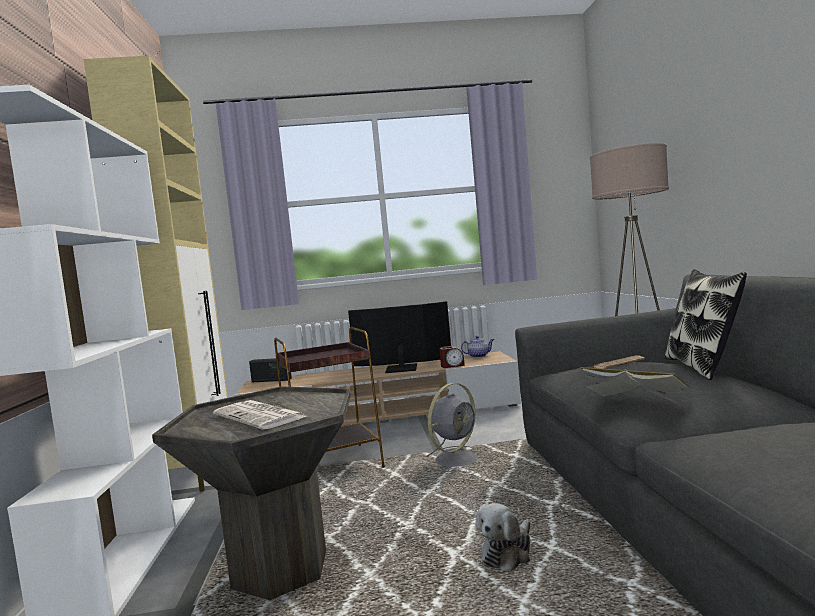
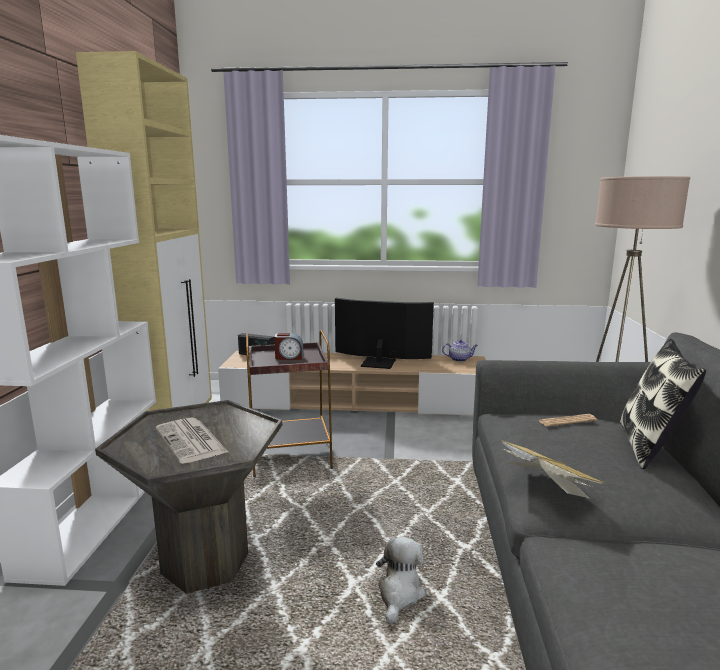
camera: 10 degrees right, 10 degrees up
(452, 366) = (427, 369): alarm clock -> alarm clock (289, 357)
(457, 459) = (402, 472): grey fan -> none
(508, 553) = (399, 594): plush toy -> plush toy turned 150 degrees clockwise

